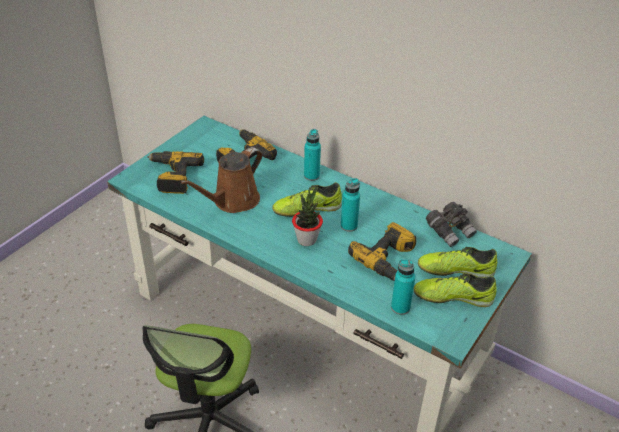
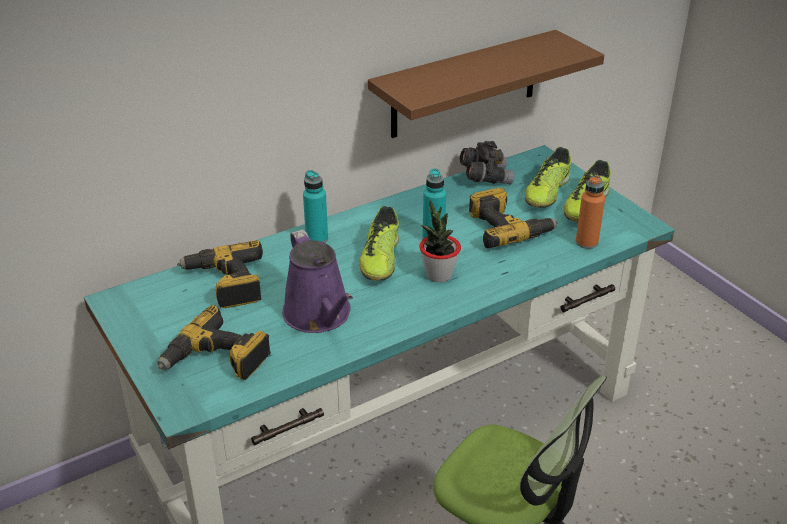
camera: 65 degrees left, 5 degrees down
(233, 201) = (319, 316): brown watering can -> purple watering can
(400, 307) = (586, 242): turquoise bottle -> orange bottle
(467, 155) = (464, 84): none -> brown shelf

